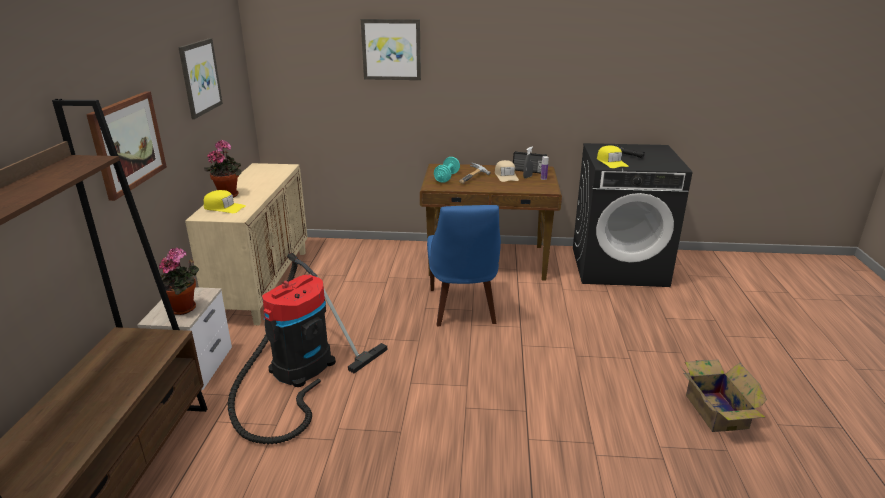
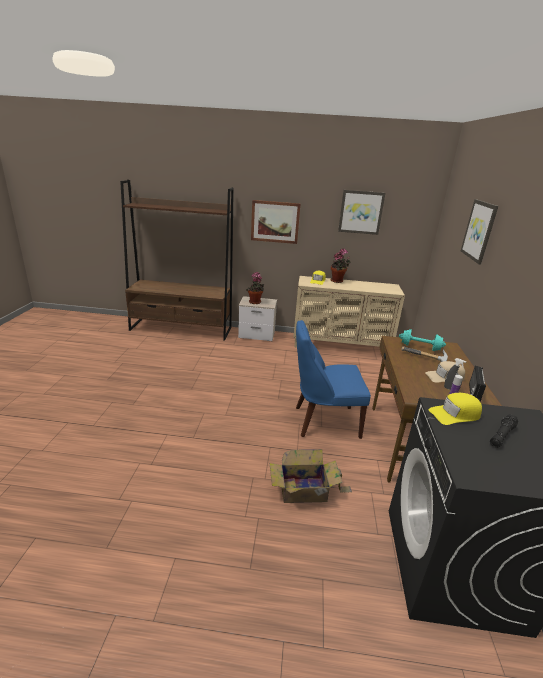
camera: 90 degrees right, 0 degrees up
(298, 371) = (249, 359): vacuum cleaner -> none
(715, 409) = (155, 561): cardboard box -> cardboard box (305, 491)

